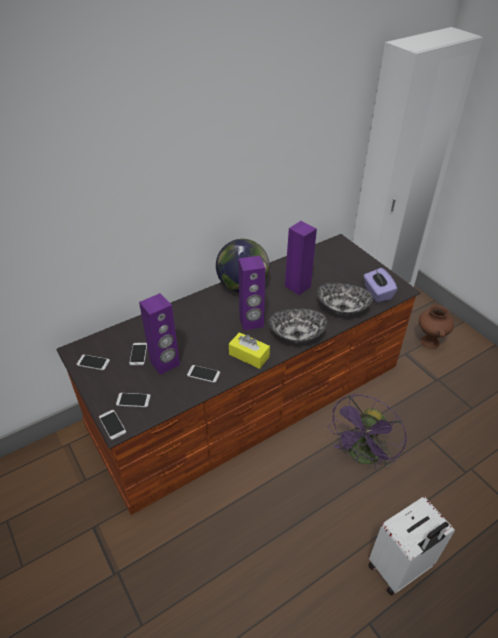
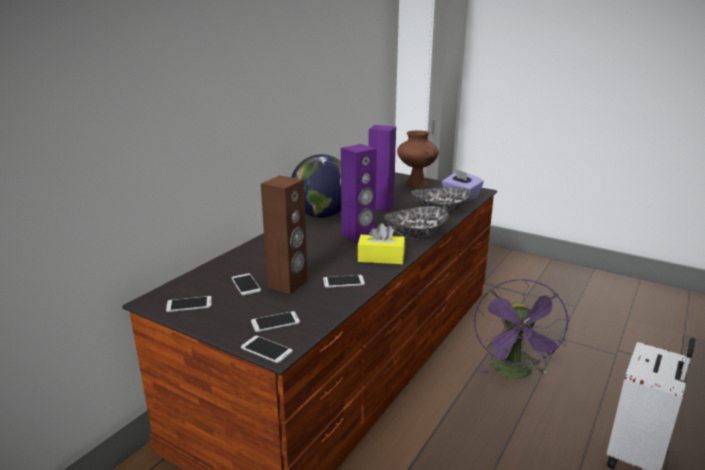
camera: 25 degrees left, 20 degrees down
(165, 363) = (288, 284): purple speaker -> brown speaker
(429, 342) = (495, 270): brown vase -> brown vase (415, 184)

